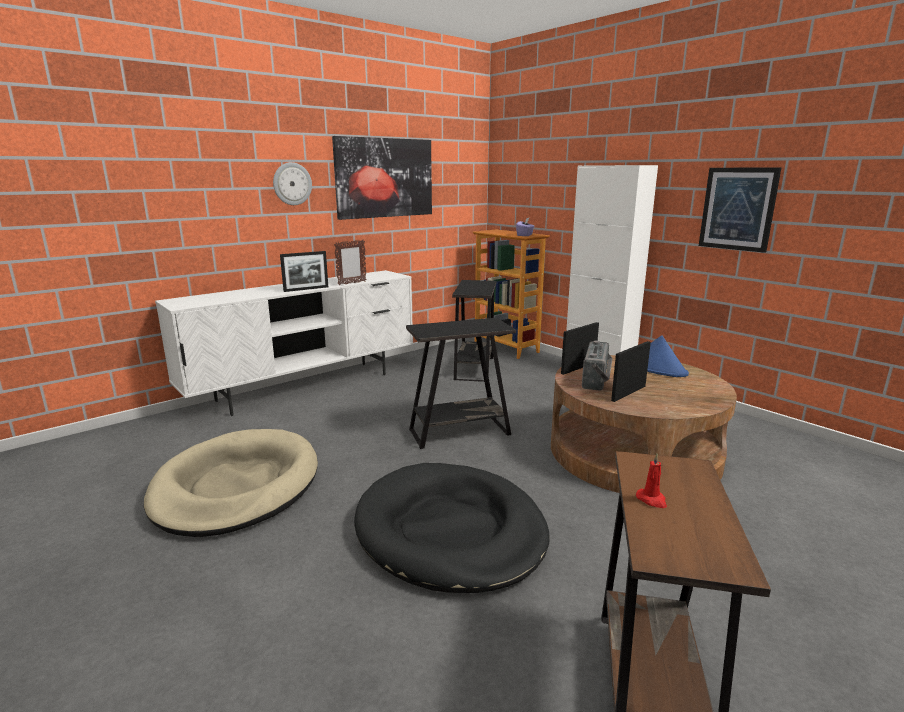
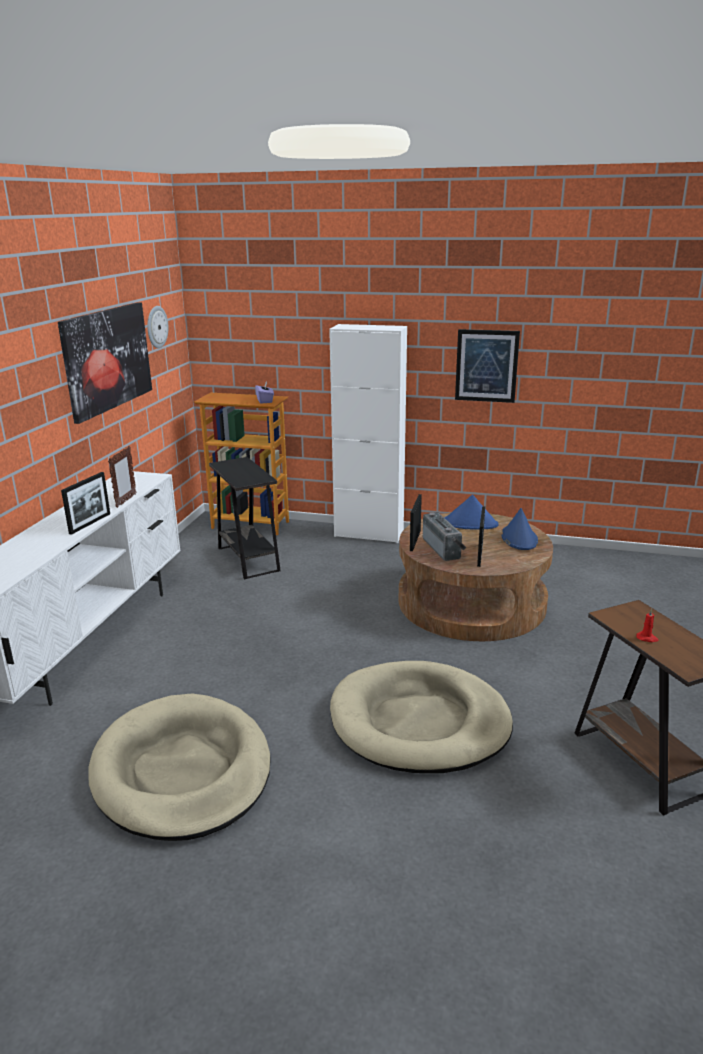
camera: 35 degrees left, 5 degrees up
(292, 184) = (29, 393): wall clock -> wall clock (156, 327)
(450, 531) = (419, 722): black dog bed -> beige dog bed
(459, 432) = (320, 633): black side table -> none
(695, 391) = (519, 538): none -> blue hat

